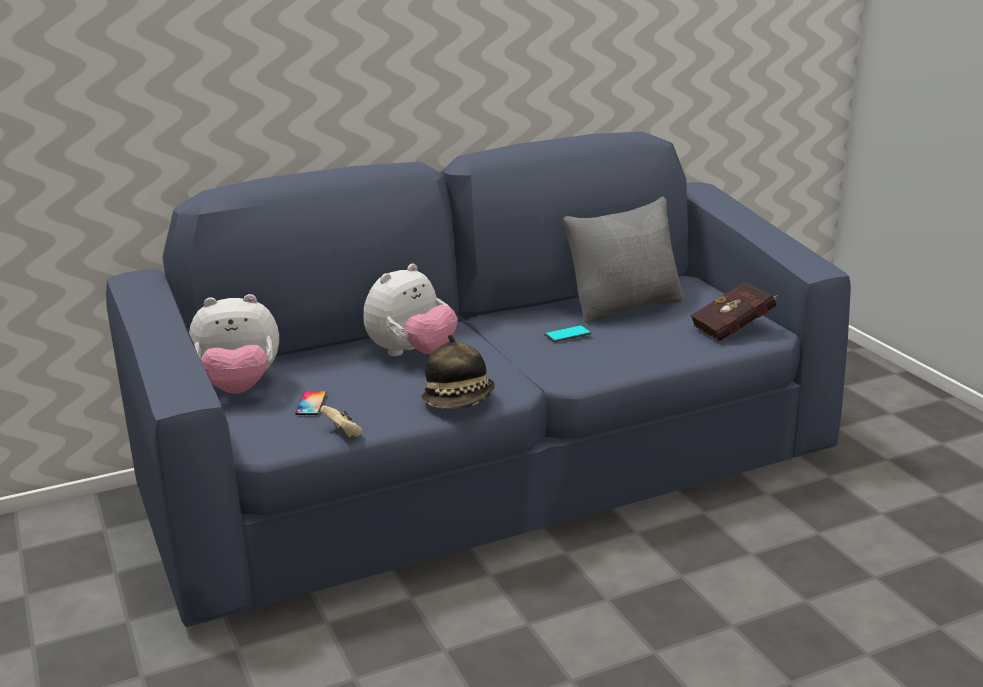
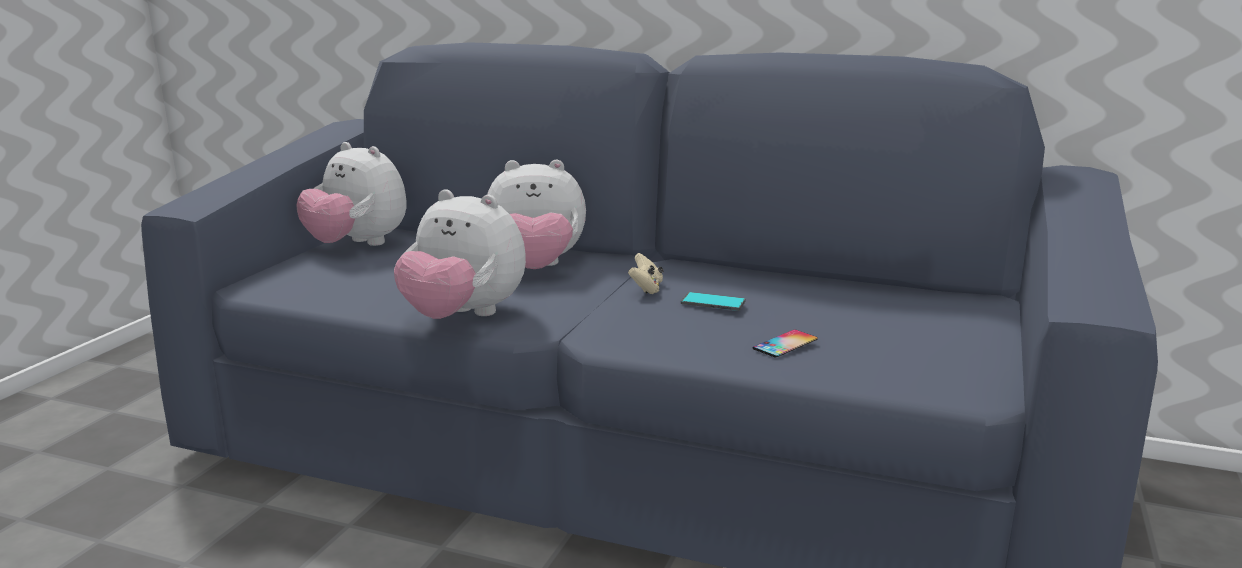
camera: 45 degrees right, 5 degrees down
(311, 403) = (368, 273): phone -> phone (785, 344)
(343, 433) = (323, 302): beige game controller -> beige game controller (646, 288)
(460, 402) = (463, 316): hat -> plush toy
(625, 306) = (852, 302): grey pillow -> none
(735, 329) = (934, 369): red book -> none

